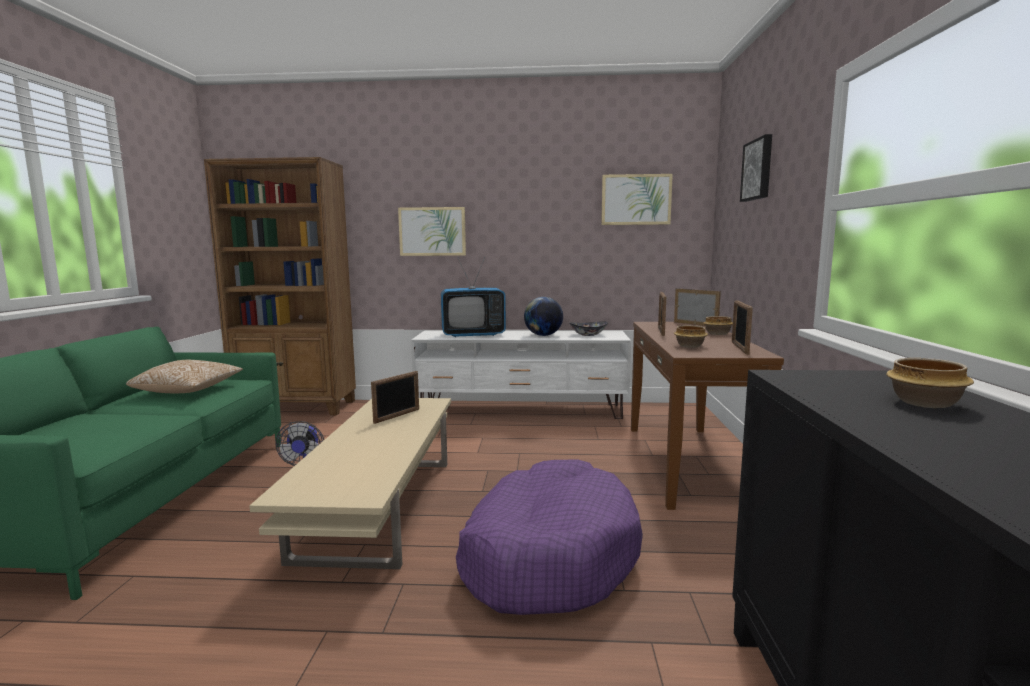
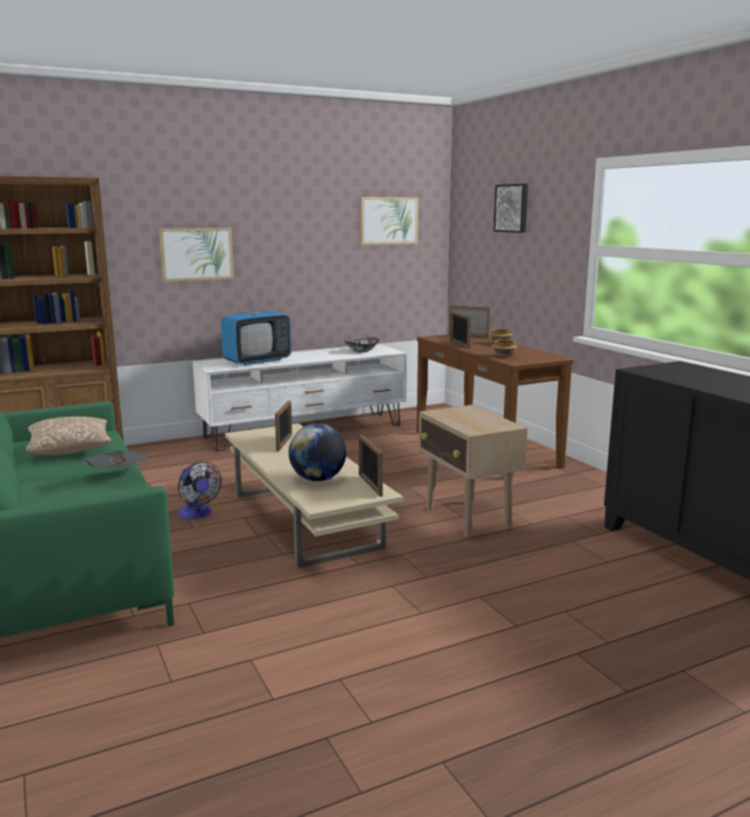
camera: 30 degrees left, 5 degrees up
(153, 421) = (119, 476): none -> newspaper
(543, 335) = (324, 355): globe -> globe (318, 479)
(548, 555) = (468, 519): purple dog bed -> beige side table
(739, 348) = (537, 354): picture frame -> picture frame (370, 485)
(927, 403) = (711, 376): bowl -> none

